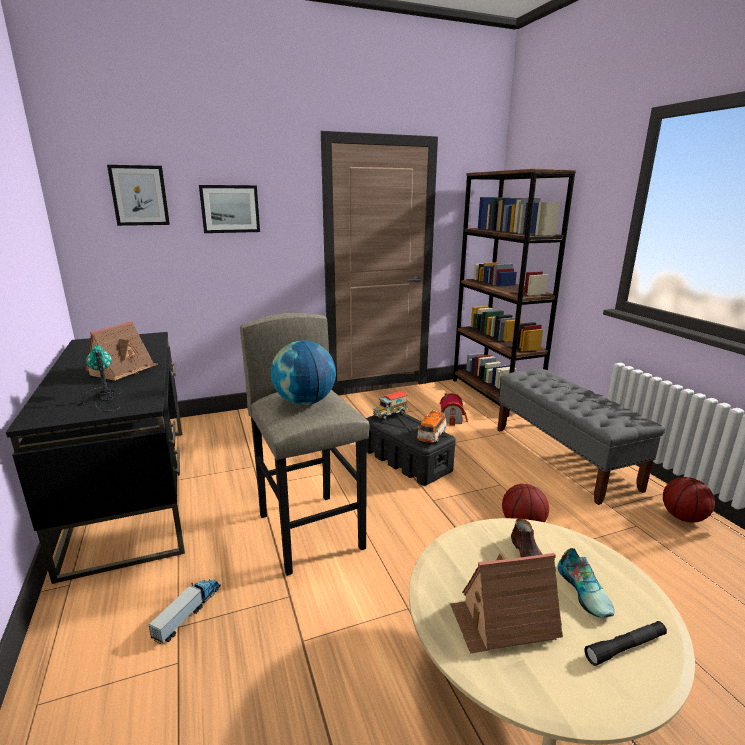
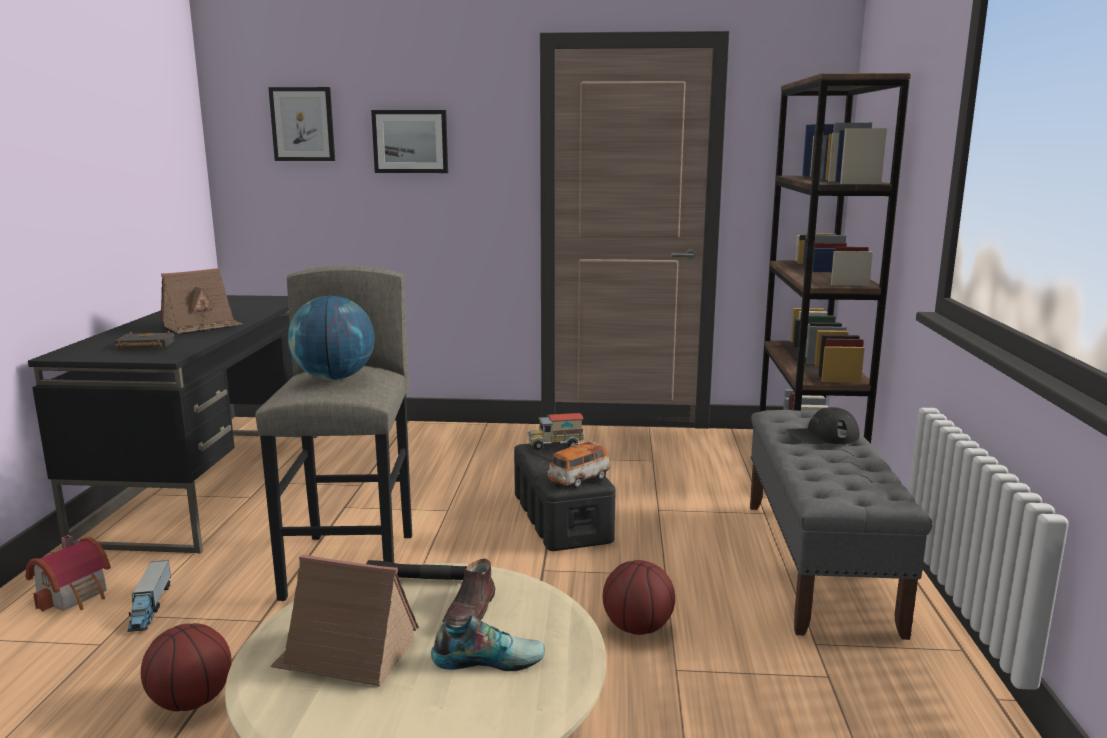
camera: 25 degrees right, 5 degrees down
(103, 398) = (143, 346): table lamp -> black book
(188, 613) = (150, 606): toy truck -> toy truck turned 120 degrees clockwise
(453, 418) = (694, 480): toy house -> toy house (76, 595)
(558, 385) = (822, 436): none -> black cap
(585, 591) = (488, 658): shoe -> shoe turned 105 degrees counterclockwise
(625, 647) = (450, 719): black flashlight -> black flashlight (417, 579)
(683, 517) = (935, 688): basketball -> basketball (192, 701)

